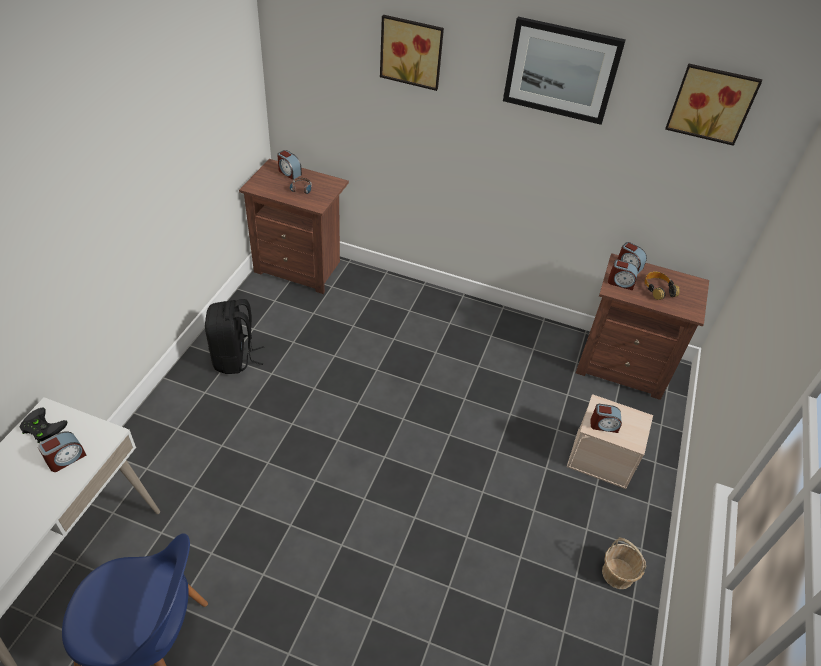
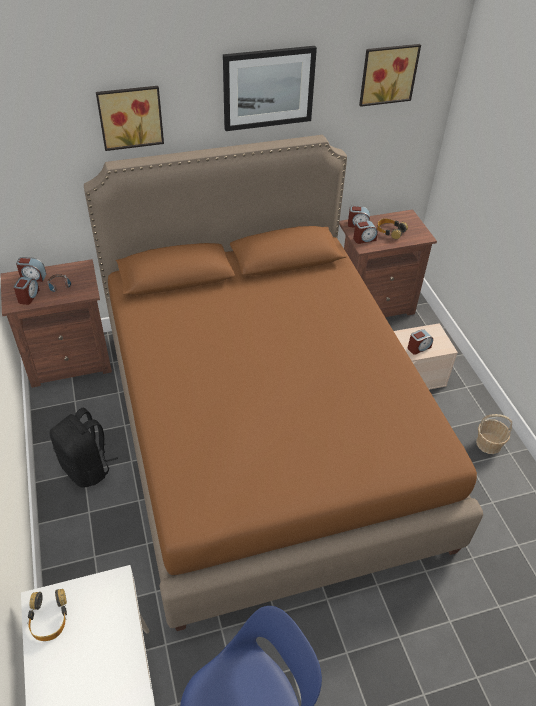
camera: 35 degrees left, 0 degrees up
(41, 427) = (49, 617): black game controller -> headphones
(66, 458) = (101, 625): alarm clock -> alarm clock (28, 296)
(402, 417) = (264, 430): none -> brown bed

